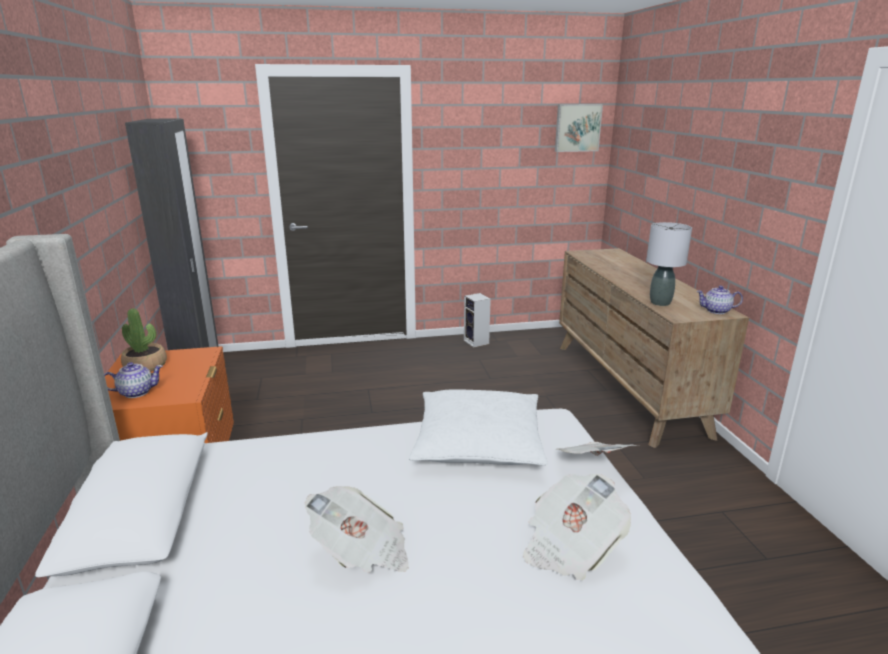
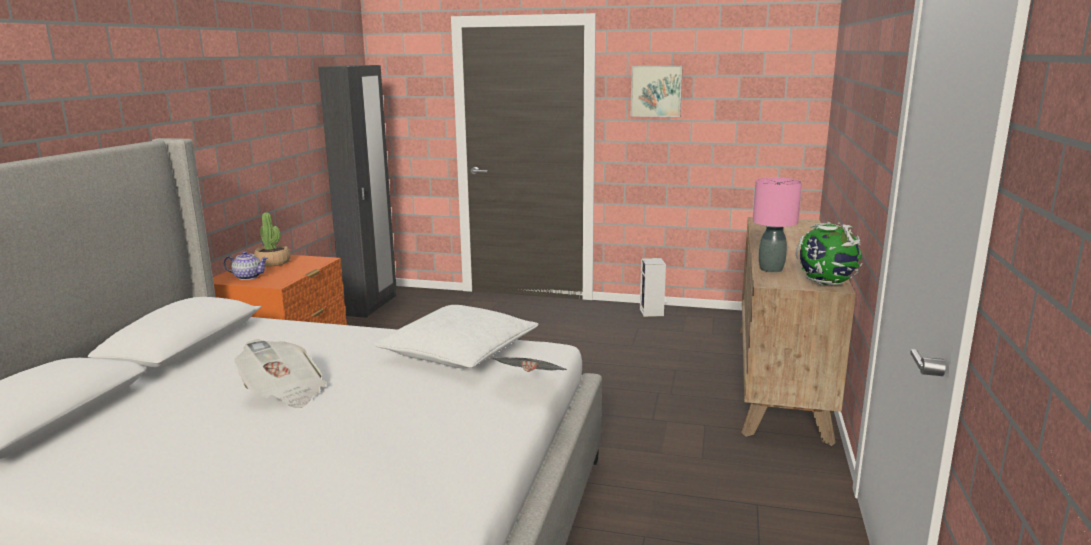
camera: 25 degrees right, 5 degrees down
(570, 546) = (431, 424): newspaper -> none
(577, 128) = (785, 78): picture -> picture (656, 91)
(660, 303) = (771, 269): grey table lamp -> pink table lamp
(717, 311) = (825, 283): teapot -> globe

